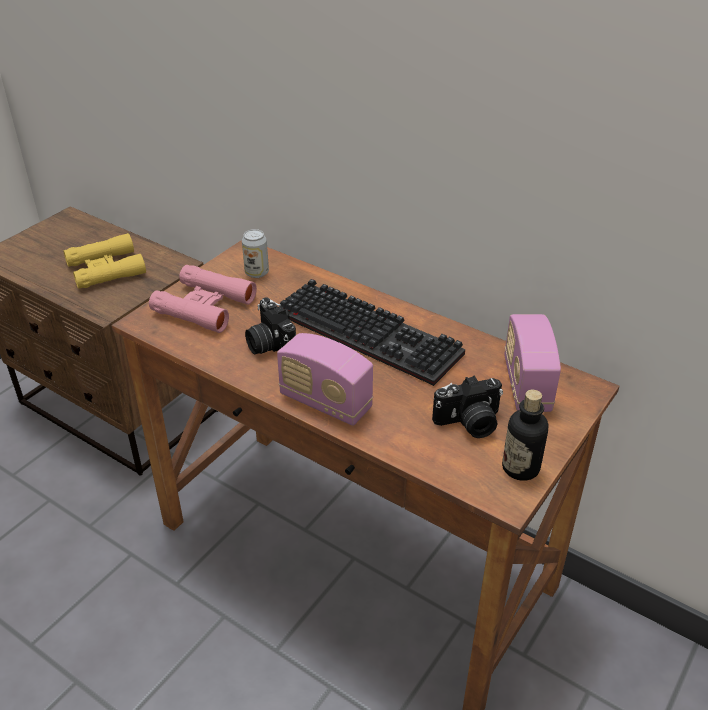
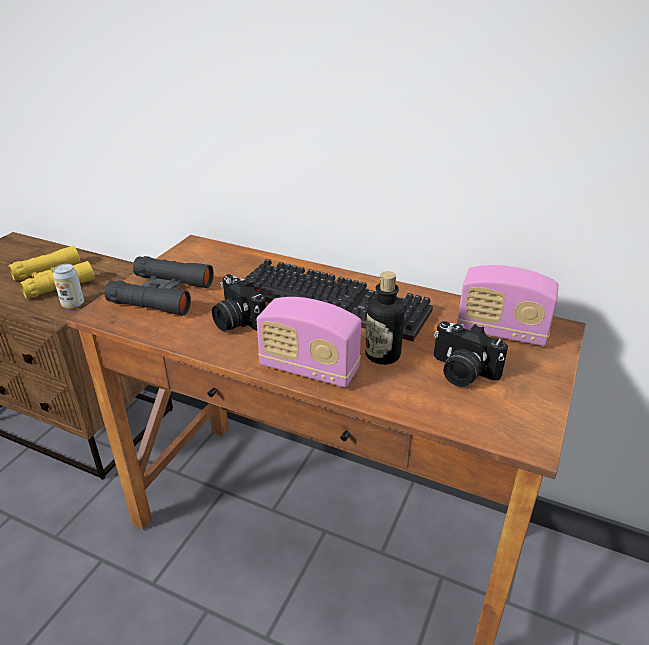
camera: 10 degrees left, 5 degrees down
(204, 306) = (162, 294): pink binoculars -> black binoculars
(257, 273) = (209, 261): can -> can (73, 304)
(469, 423) = (461, 372): camera -> camera turned 60 degrees clockwise
(520, 468) = (530, 409): bottle -> bottle (382, 355)
(526, 385) = (501, 332): radio -> radio turned 60 degrees counterclockwise

